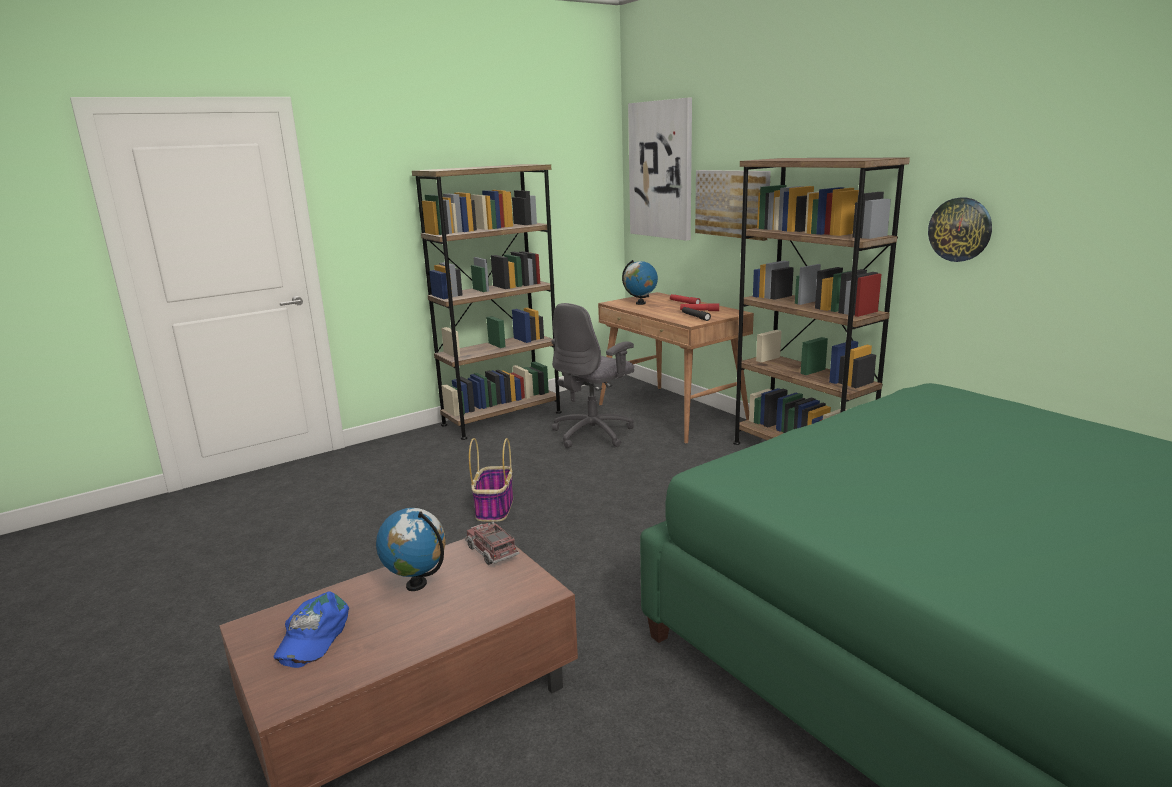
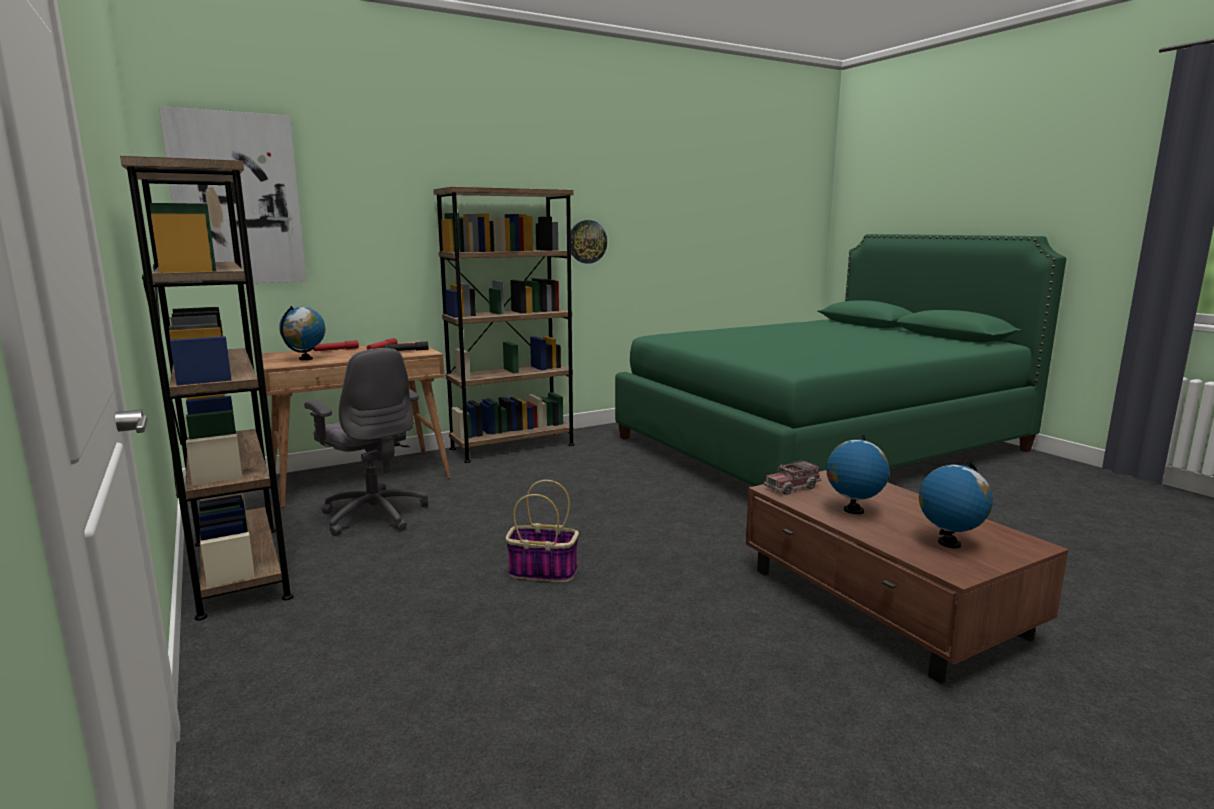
camera: 85 degrees left, 5 degrees down
(312, 635) = (949, 543): blue cap -> globe
(732, 203) = (369, 235): picture -> none

